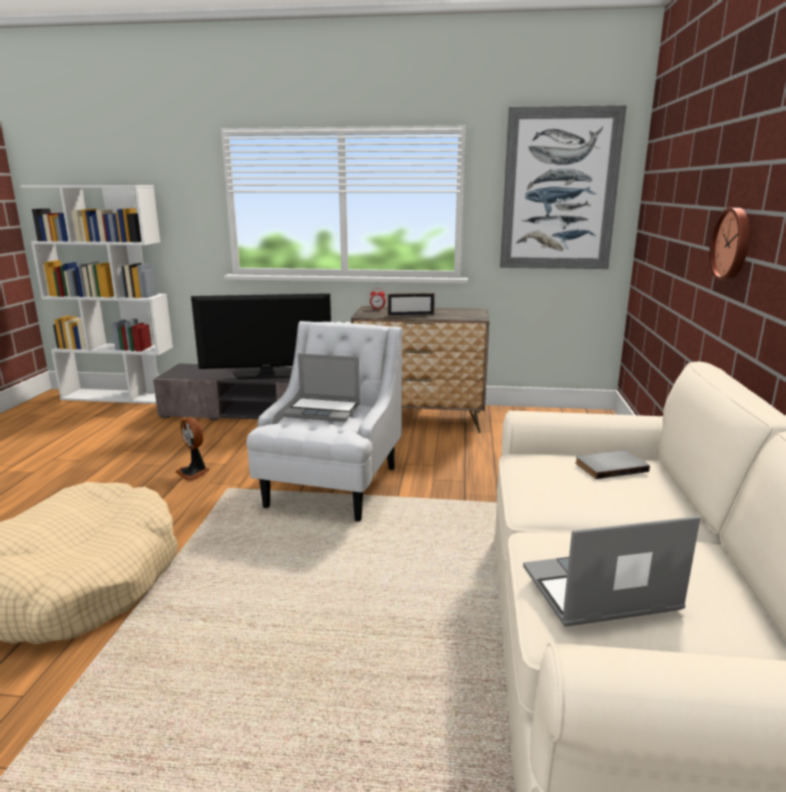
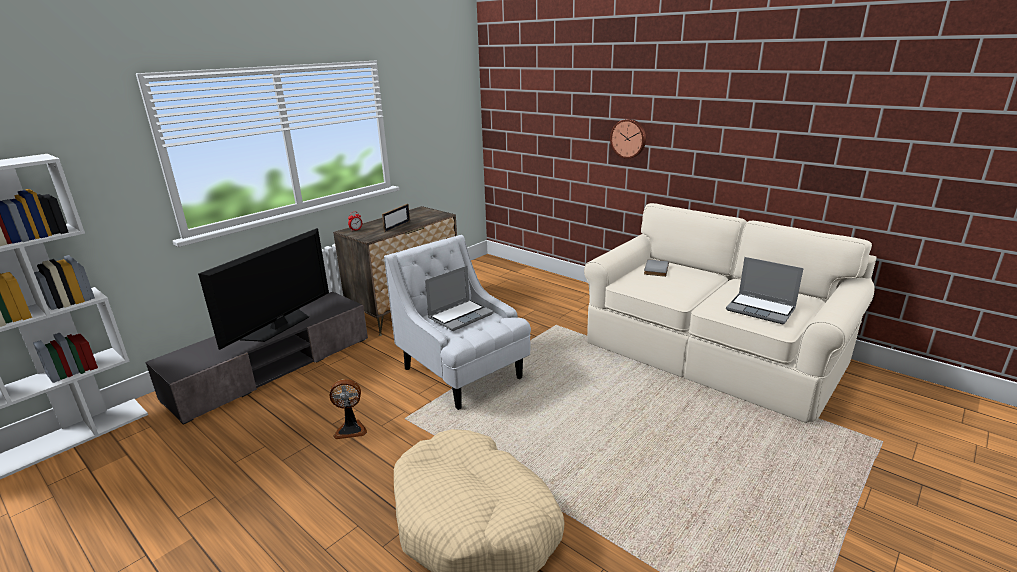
camera: 55 degrees left, 5 degrees up
(559, 190) = (440, 106): picture -> none
(599, 591) = (761, 309): laptop -> laptop turned 75 degrees counterclockwise

